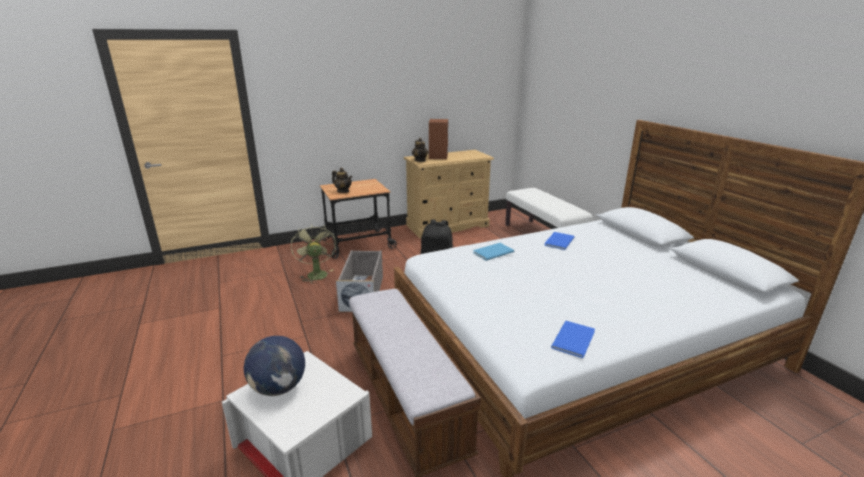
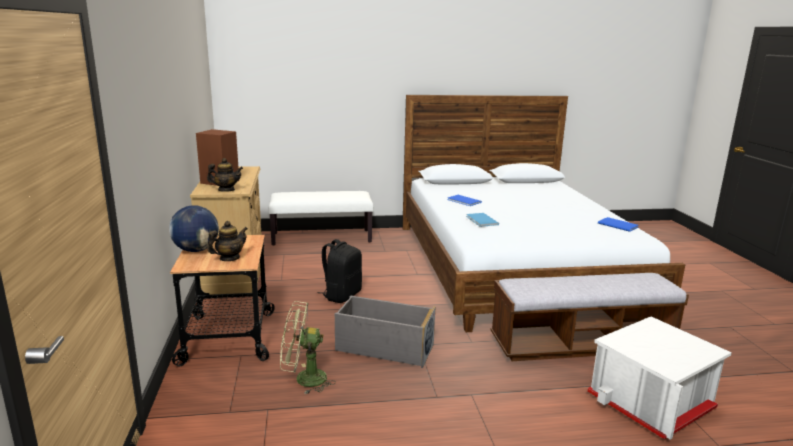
camera: 75 degrees left, 5 degrees down
(279, 388) = (656, 354): globe -> globe (196, 250)

